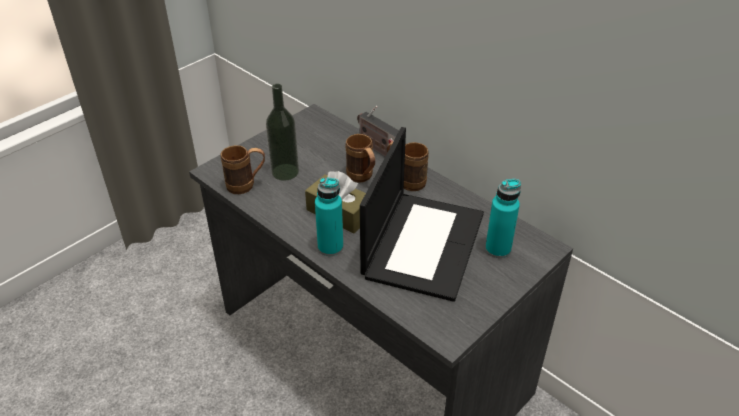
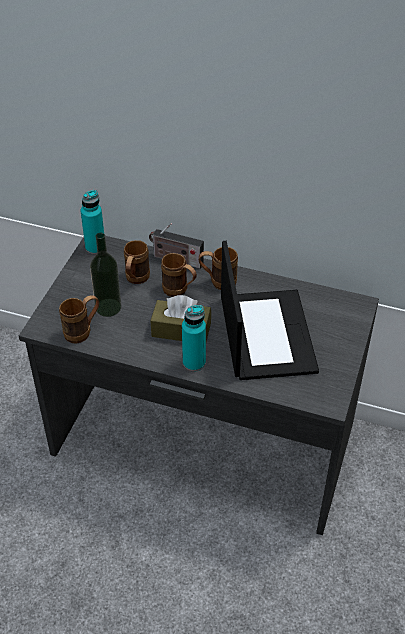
camera: 25 degrees left, 5 degrees up
(327, 156) = (135, 280): none -> brown mug
(498, 249) = (325, 318): turquoise bottle -> turquoise bottle (95, 247)

